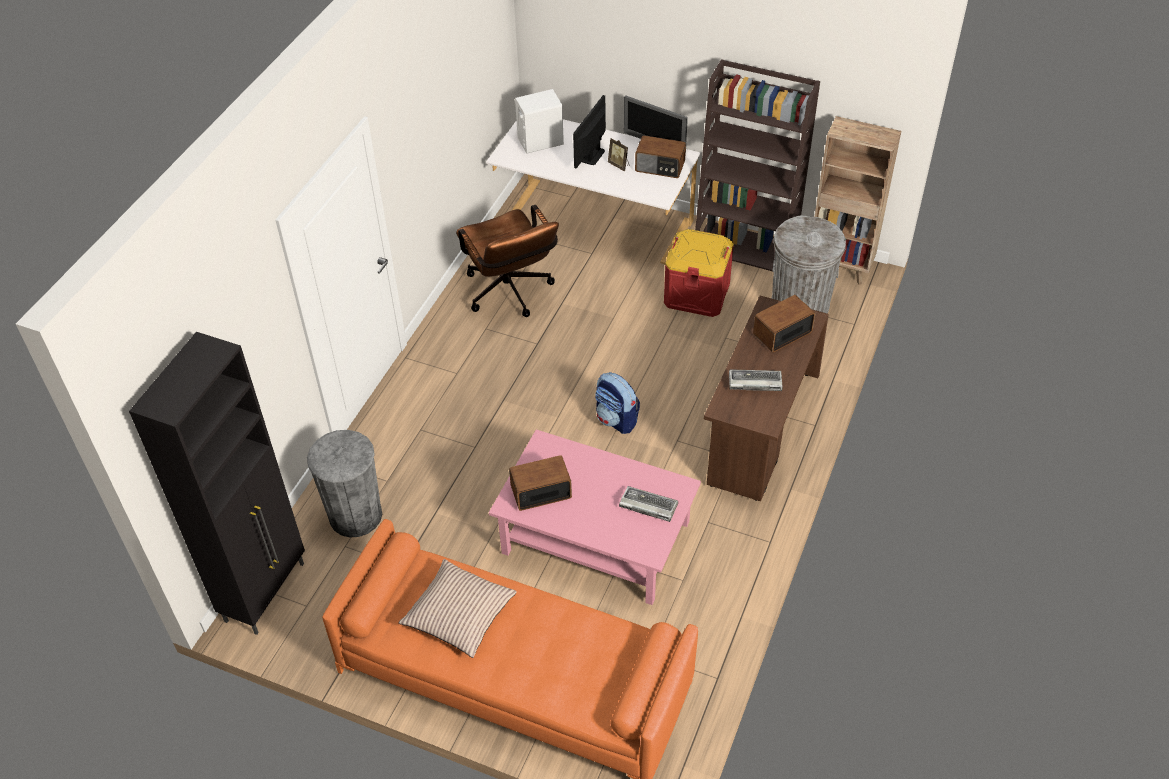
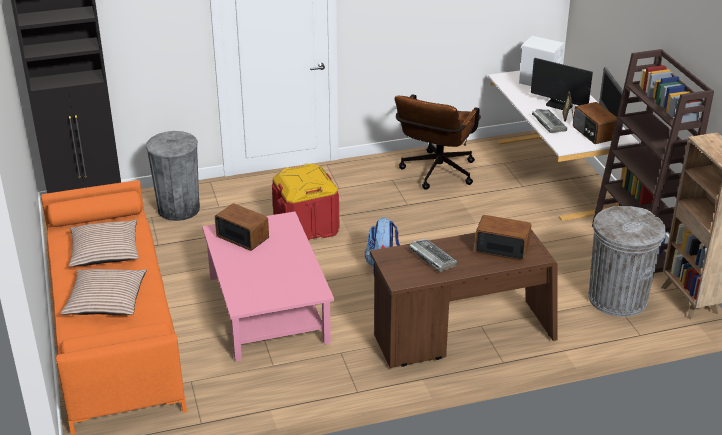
camera: 50 degrees right, 15 degrees down
(549, 655) = (106, 300): none -> pillow
(592, 155) = (559, 105): monitor -> monitor turned 135 degrees counterclockwise
(647, 506) = (281, 285): keyboard -> keyboard (548, 123)
(697, 294) = (553, 246): red storage box -> red storage box (306, 227)

